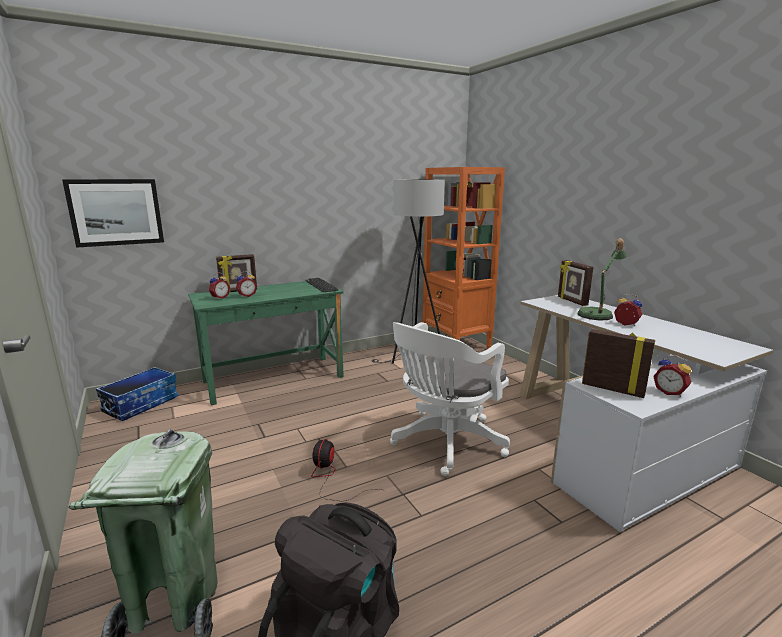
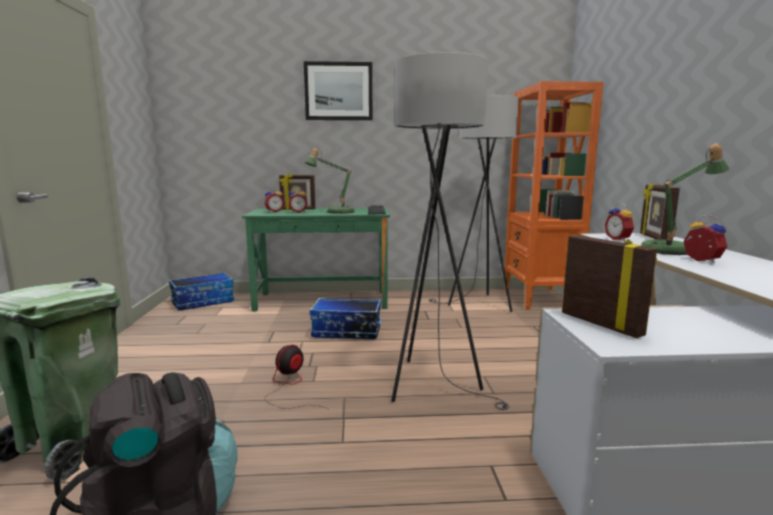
camera: 25 degrees right, 5 degrees down
(116, 212) = (204, 131): picture -> picture (338, 91)
(286, 292) = (336, 212): none -> table lamp
(329, 409) = (346, 332): none -> storage box
(445, 443) = (435, 384): white office chair -> grey floor lamp
(670, 392) = (696, 340): alarm clock -> alarm clock (619, 239)

